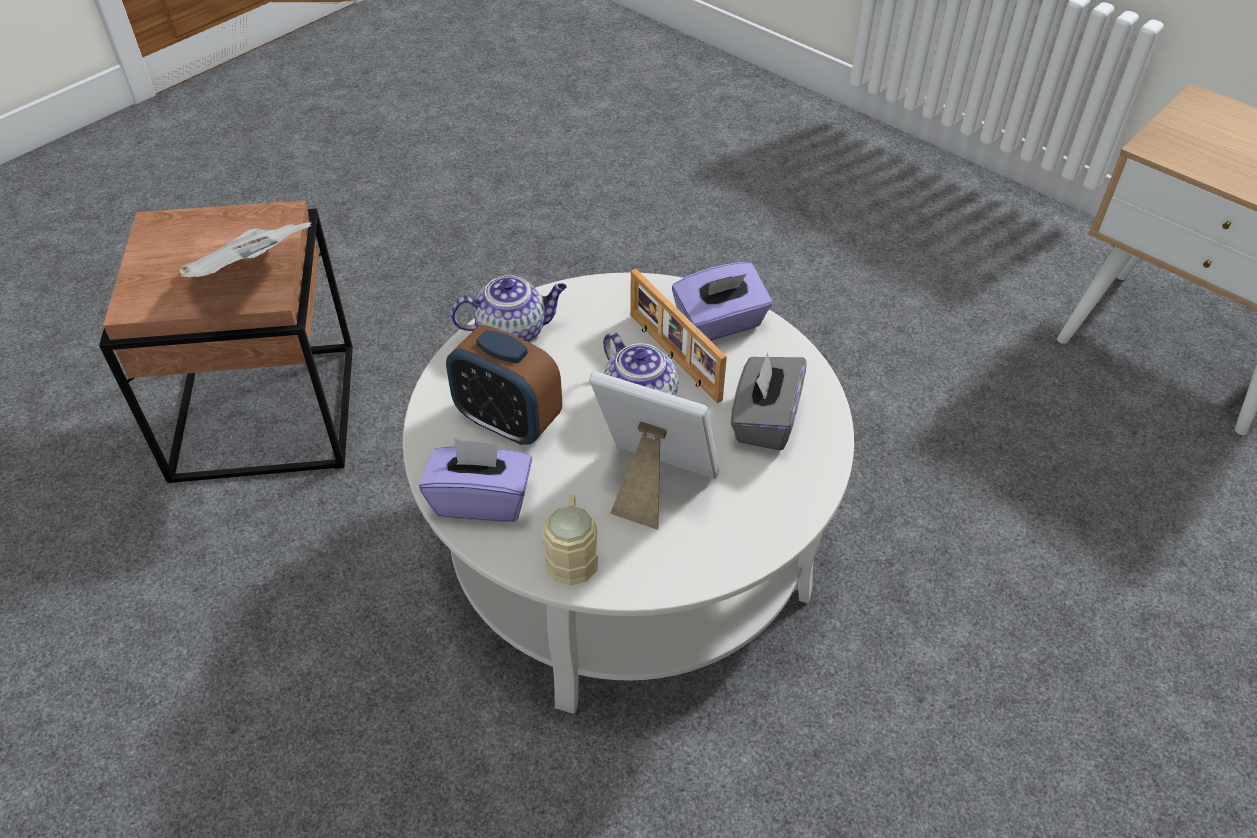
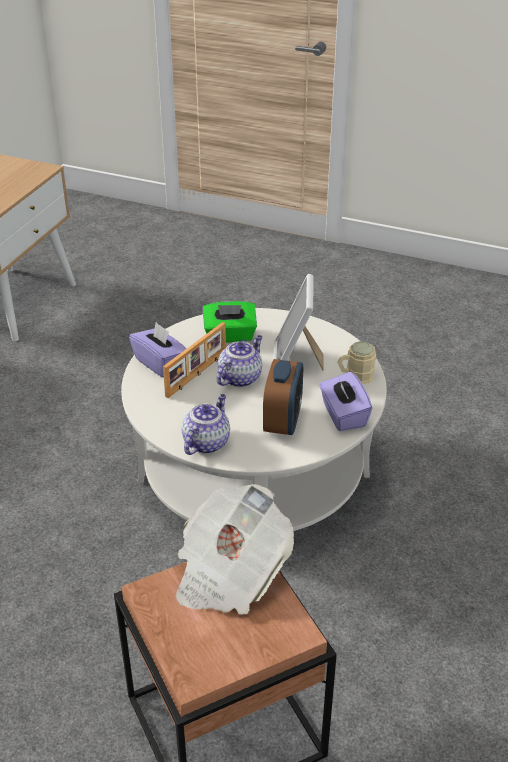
camera: 110 degrees left, 10 degrees down
(513, 332) = (206, 442): teapot -> teapot turned 60 degrees clockwise
(764, 420) = (230, 336): grey tissue box -> green tissue box

